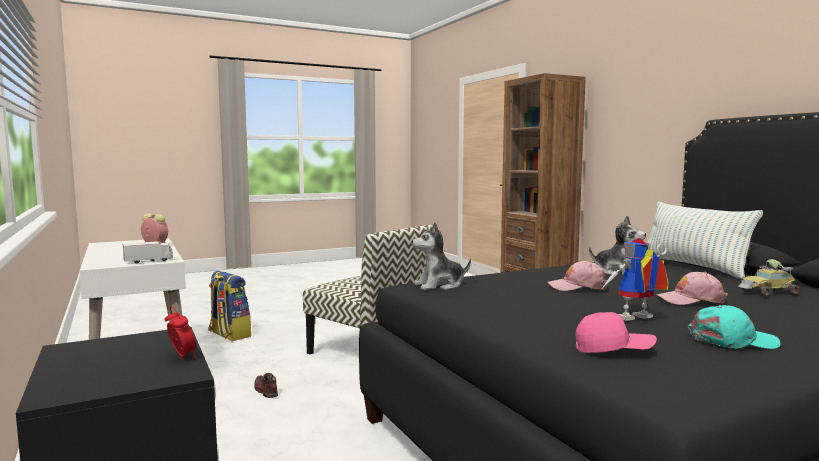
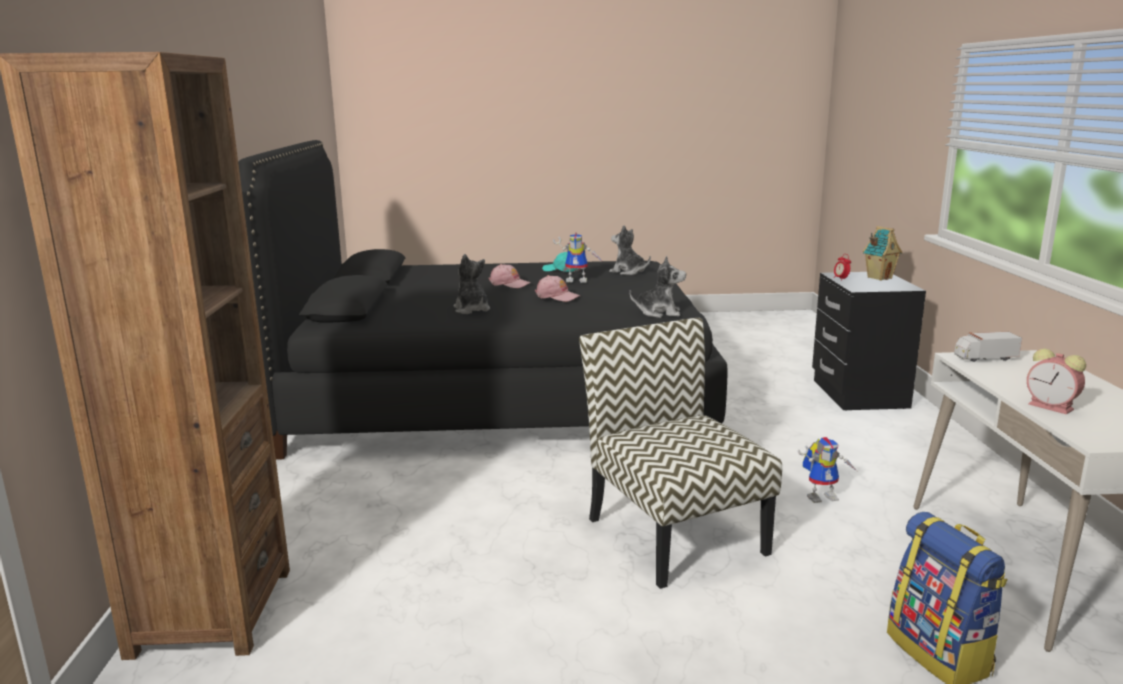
camera: 155 degrees left, 10 degrees up
(86, 373) = (879, 277): none -> toy house
(265, 390) = (822, 496): brown shoe -> toy robot
(613, 350) = (628, 272): pink cap -> plush toy
(693, 267) = (384, 308): pillow -> none
(768, 293) = (436, 284): toy car -> none

